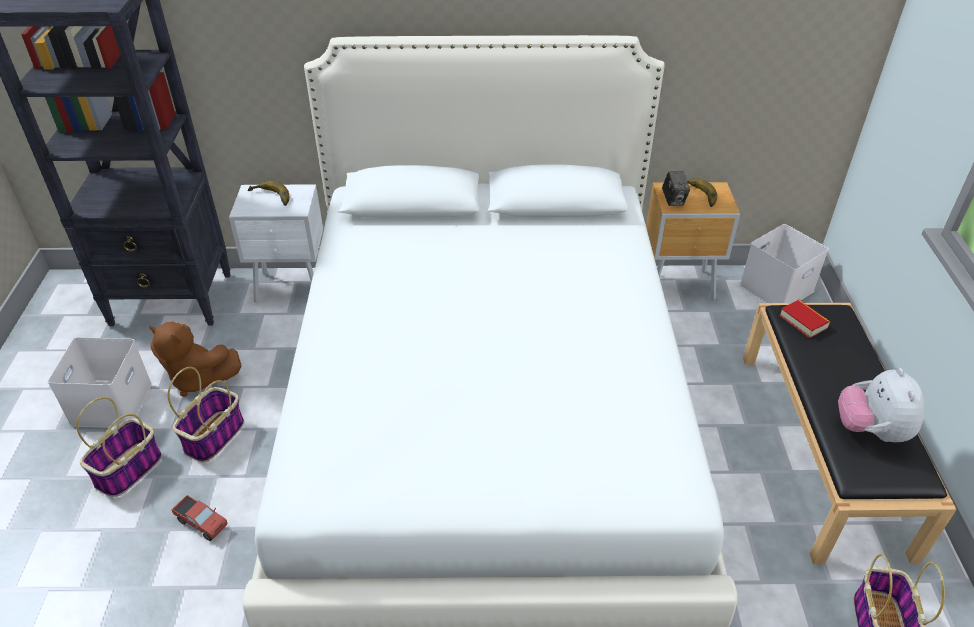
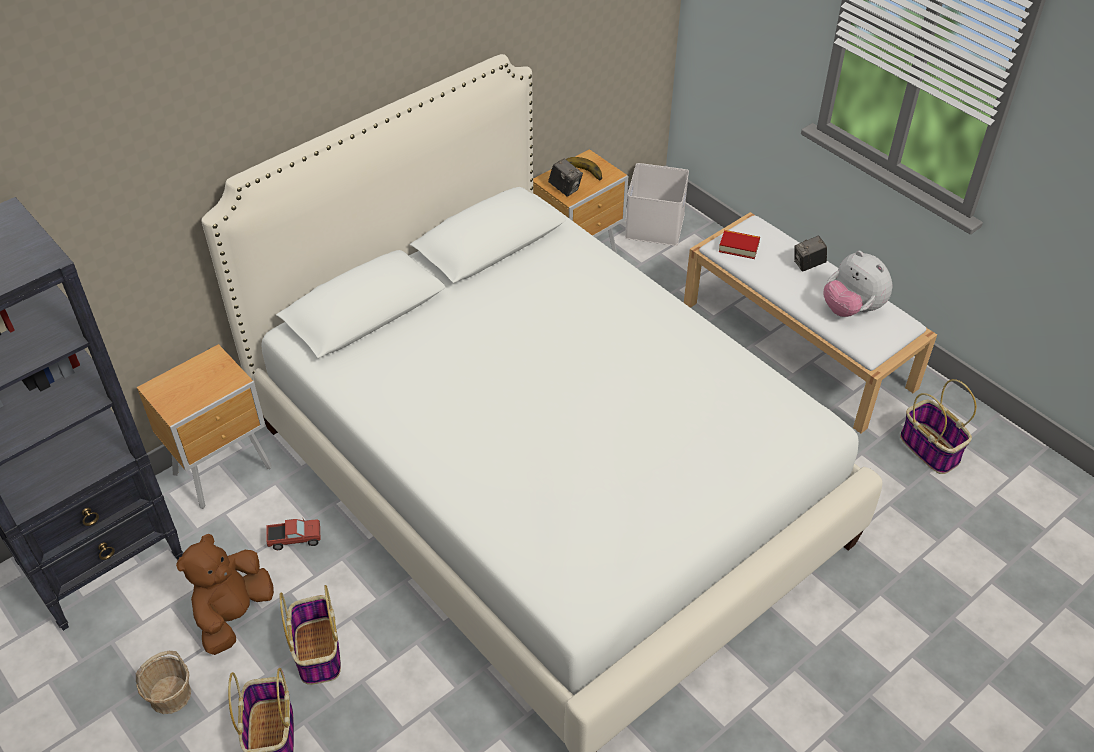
camera: 40 degrees left, 5 degrees up
(111, 402) = (170, 695): white storage box -> basket
(197, 378) = (233, 615): brown plush toy -> brown plush toy turned 135 degrees clockwise
(202, 523) = (398, 724): toy truck -> toy truck (295, 539)
(270, 198) = (189, 383): banana -> none
(293, 288) = (225, 471): white nightstand -> brown nightstand
(823, 450) = (799, 344): black bench -> white bench
(861, 369) = (808, 265): none -> camera

